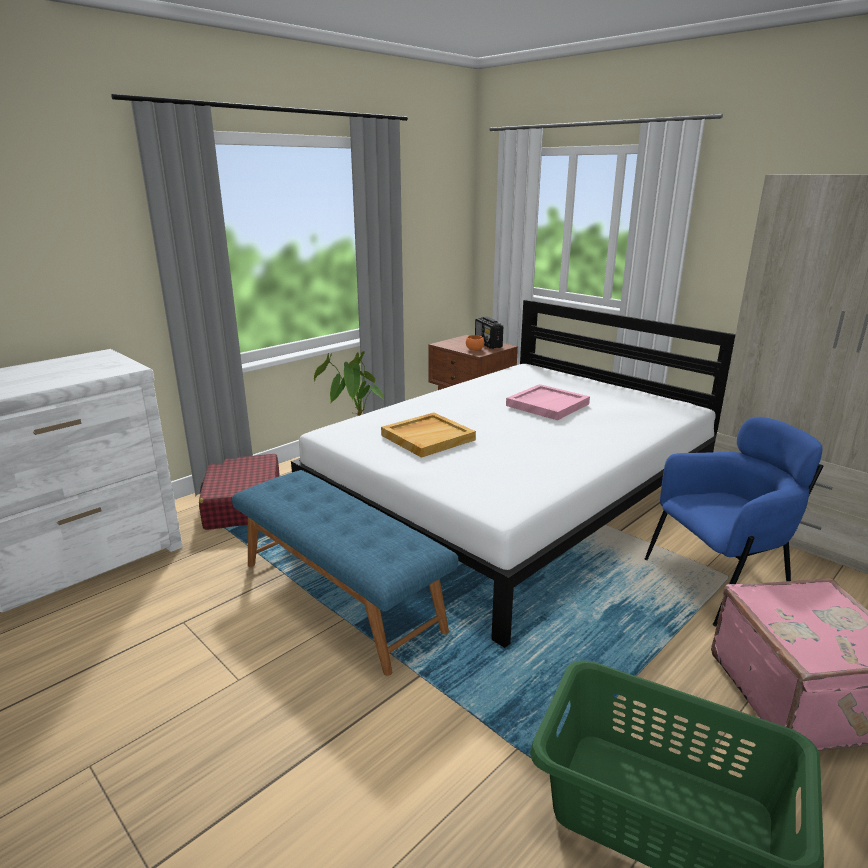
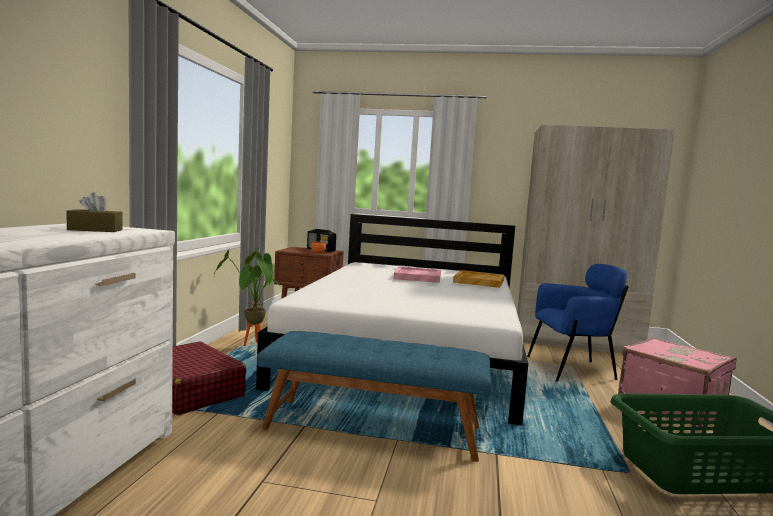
camera: 35 degrees left, 15 degrees down
(83, 369) = (95, 230): none -> brown tissue box
(428, 437) = (376, 296): beige tray -> beige tray (478, 281)
(719, 582) = (572, 369): blue armchair -> blue armchair turned 45 degrees clockwise

